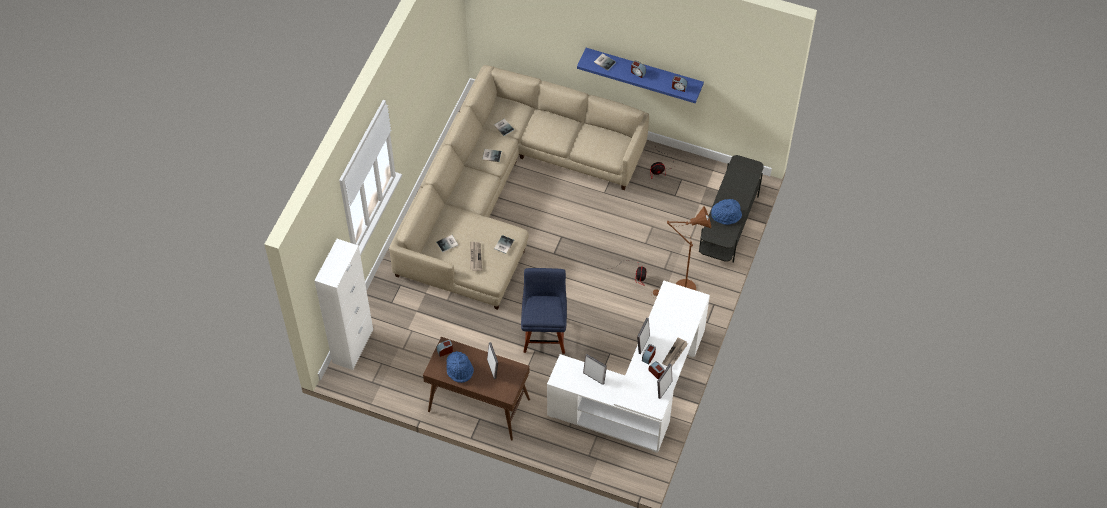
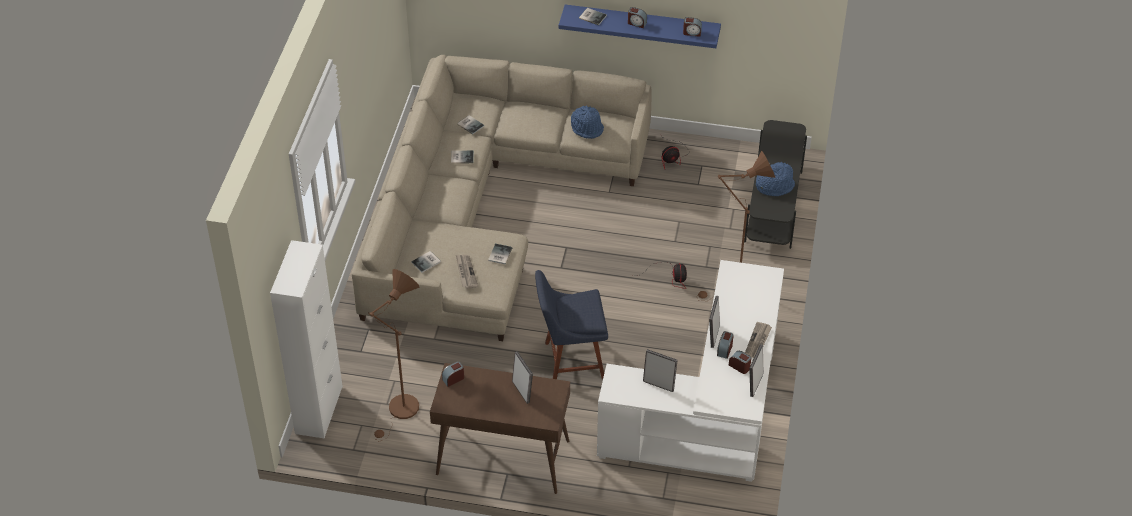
camera: 10 degrees left, 10 degrees down
(412, 357) = (401, 412): none -> brown floor lamp
(459, 369) = (478, 398): blue hat -> blue hat (587, 128)
(544, 333) = (570, 360): blue chair -> blue chair turned 90 degrees counterclockwise

